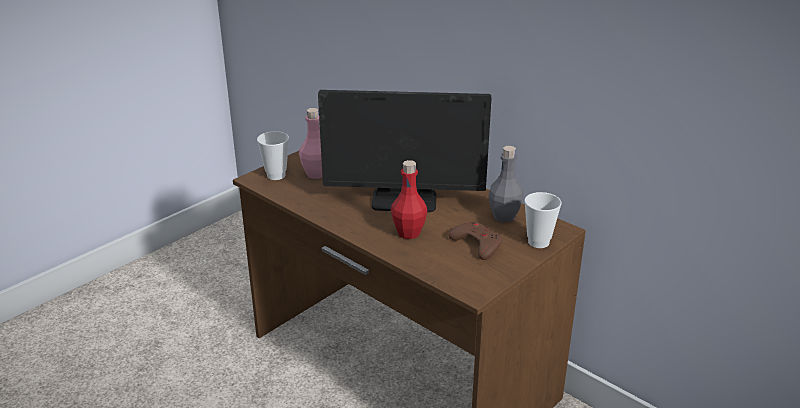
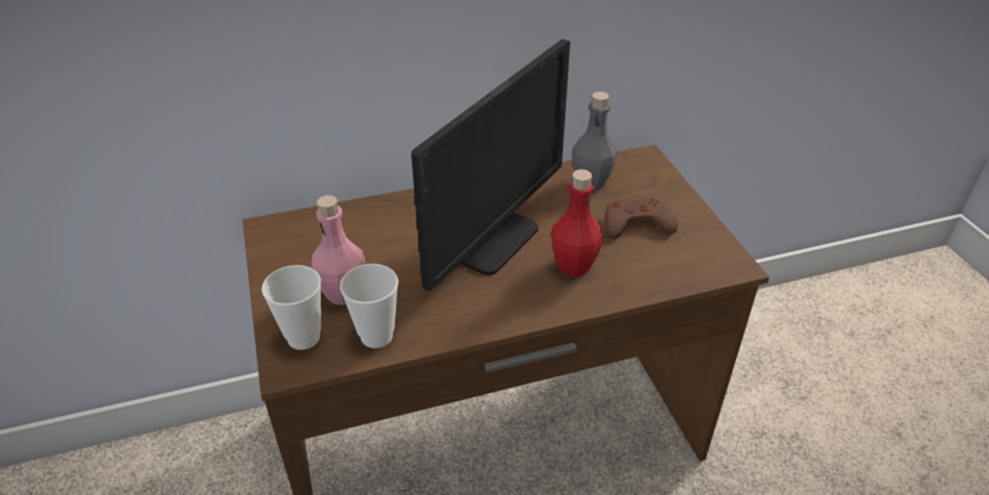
camera: 60 degrees left, 10 degrees up
(538, 242) = (661, 182): cup -> cup (376, 336)

